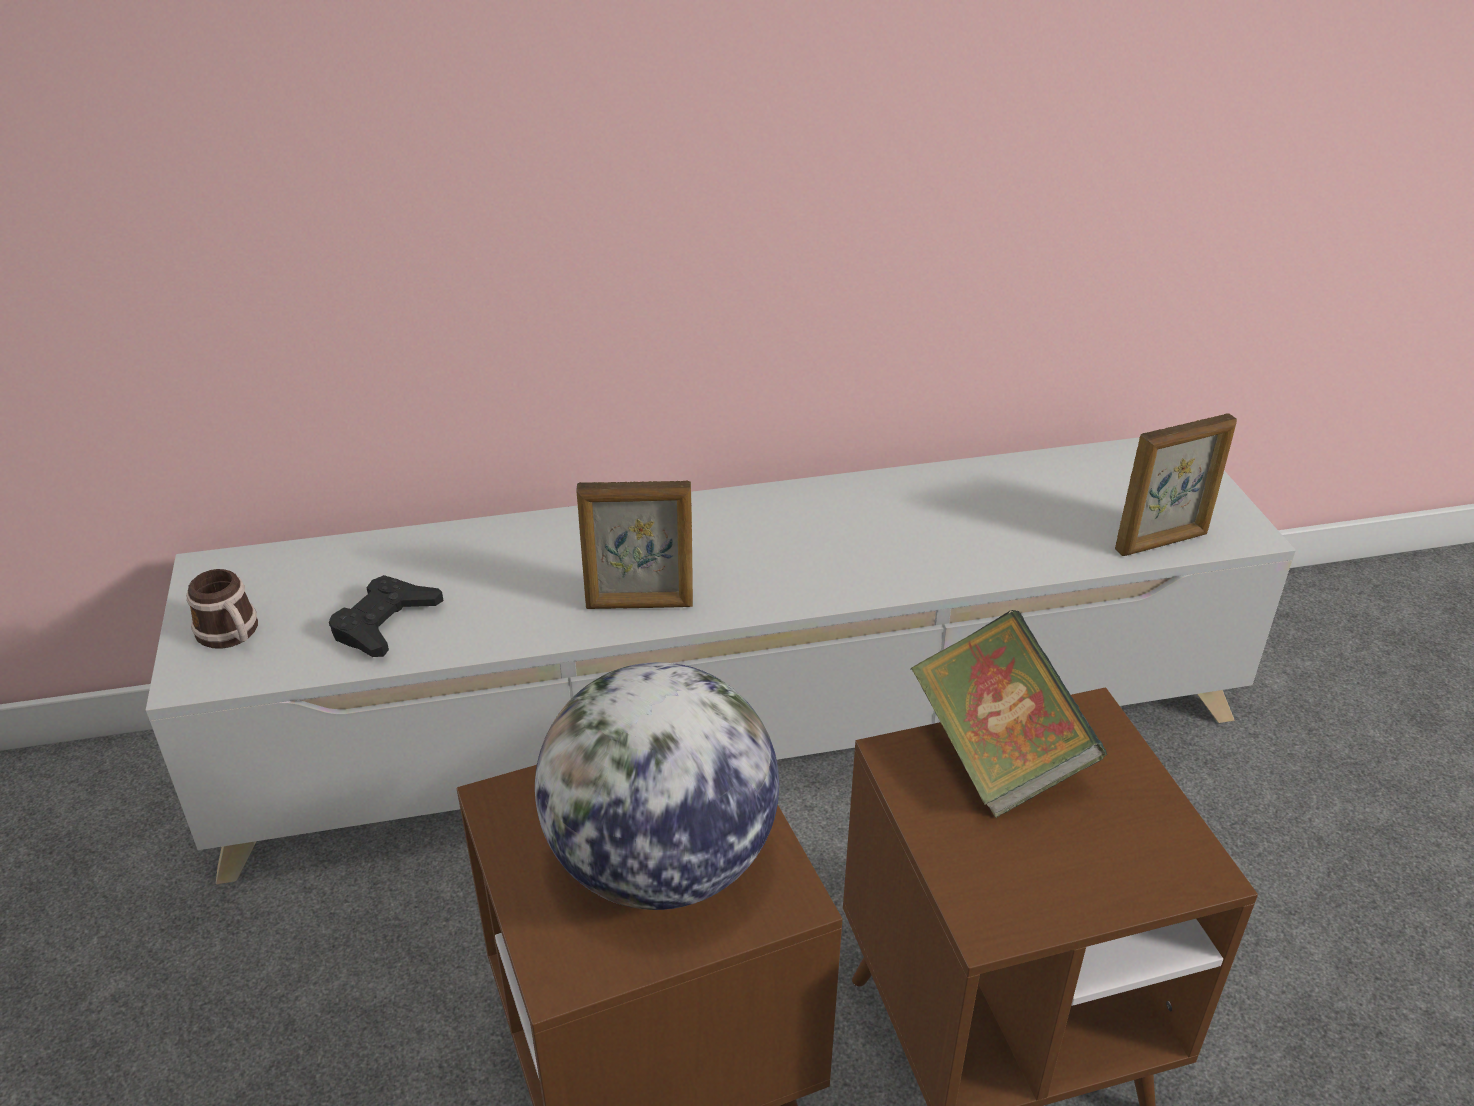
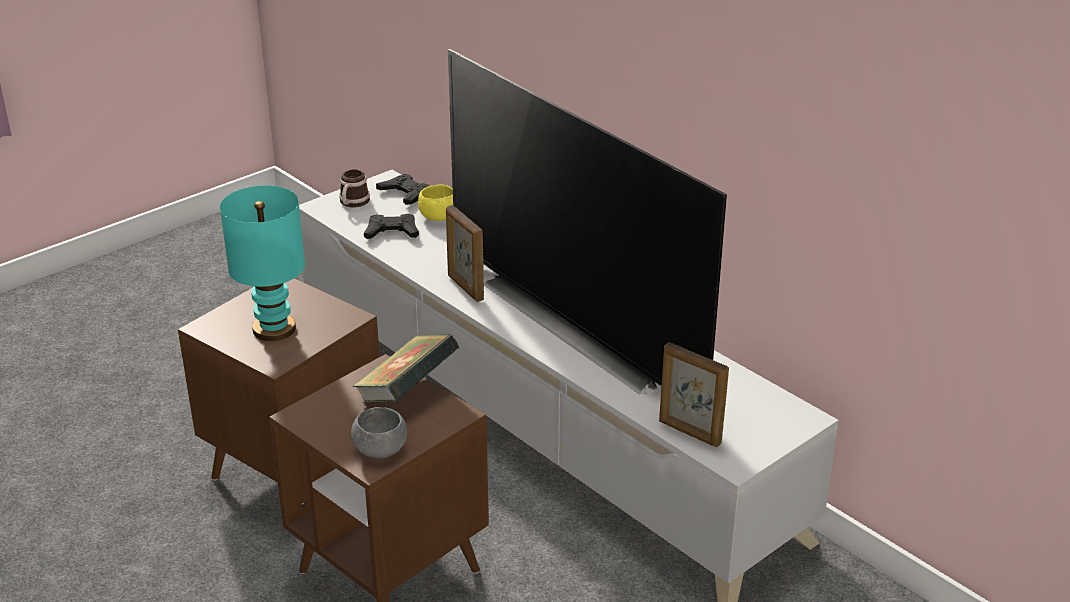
camera: 60 degrees right, 5 degrees down
(280, 567) = (405, 194): none -> black game controller
(396, 558) = (438, 217): none -> yellow bowl
(661, 864) = (273, 329): globe -> turquoise table lamp
(839, 533) = (582, 324): none -> television
(1158, 843) = (381, 450): none -> grey bowl

